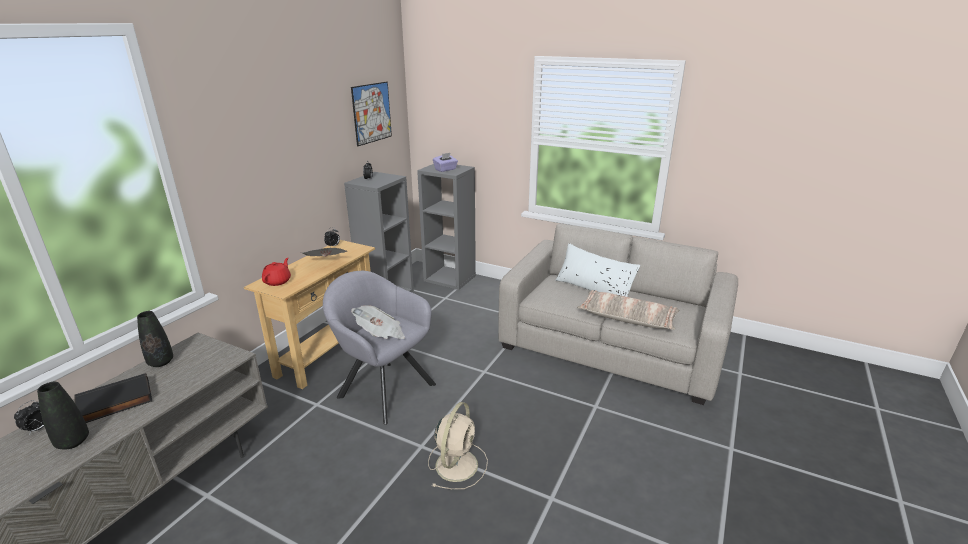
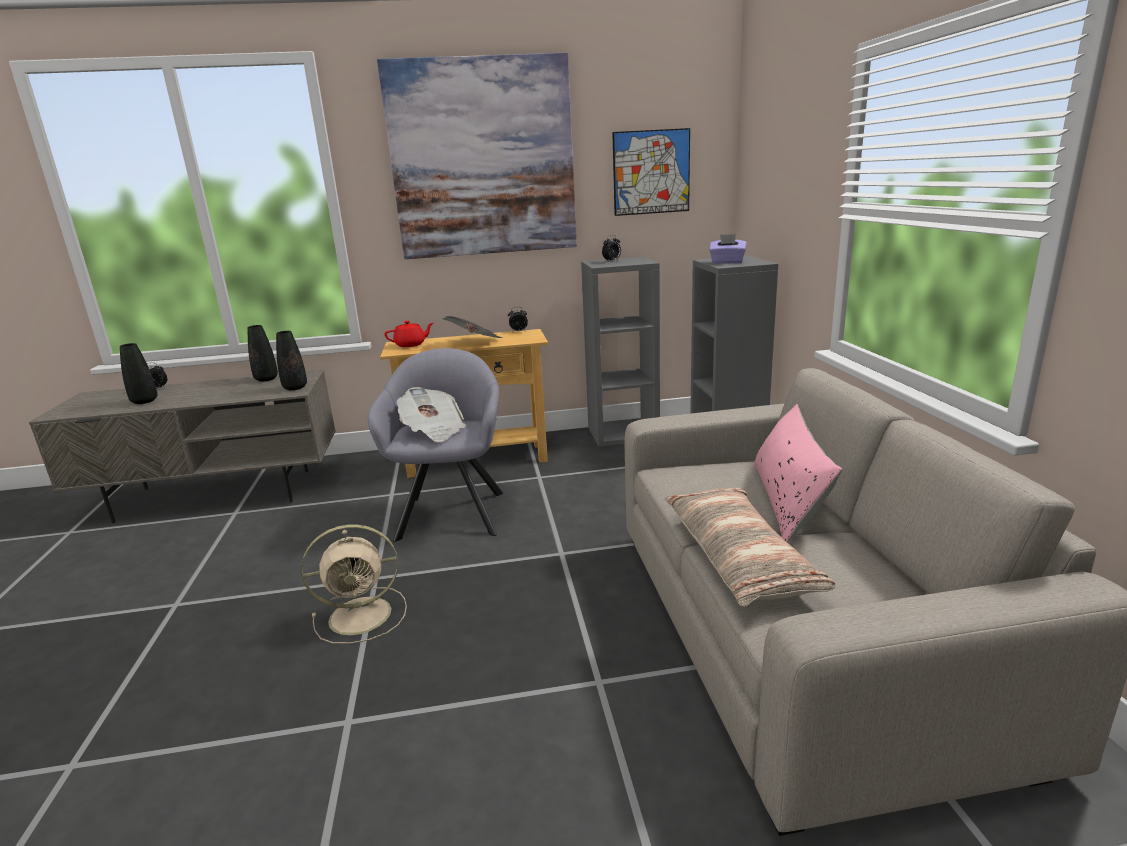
camera: 55 degrees right, 5 degrees down
(114, 403) = (200, 391): black book -> none
(222, 354) = (295, 387): none -> black vase
(278, 115) = (483, 159): none -> picture
(594, 289) = (788, 501): white pillow -> pink pillow

